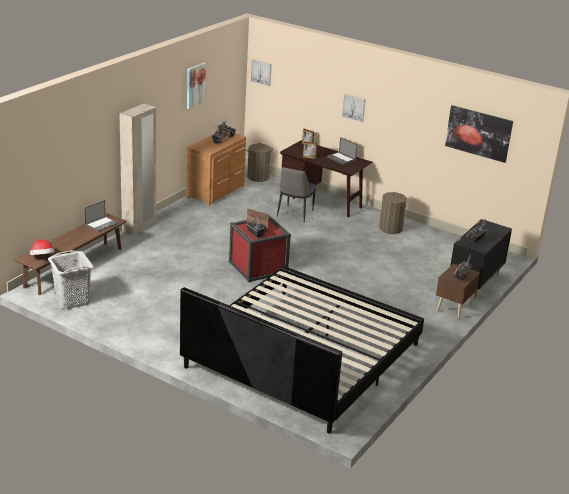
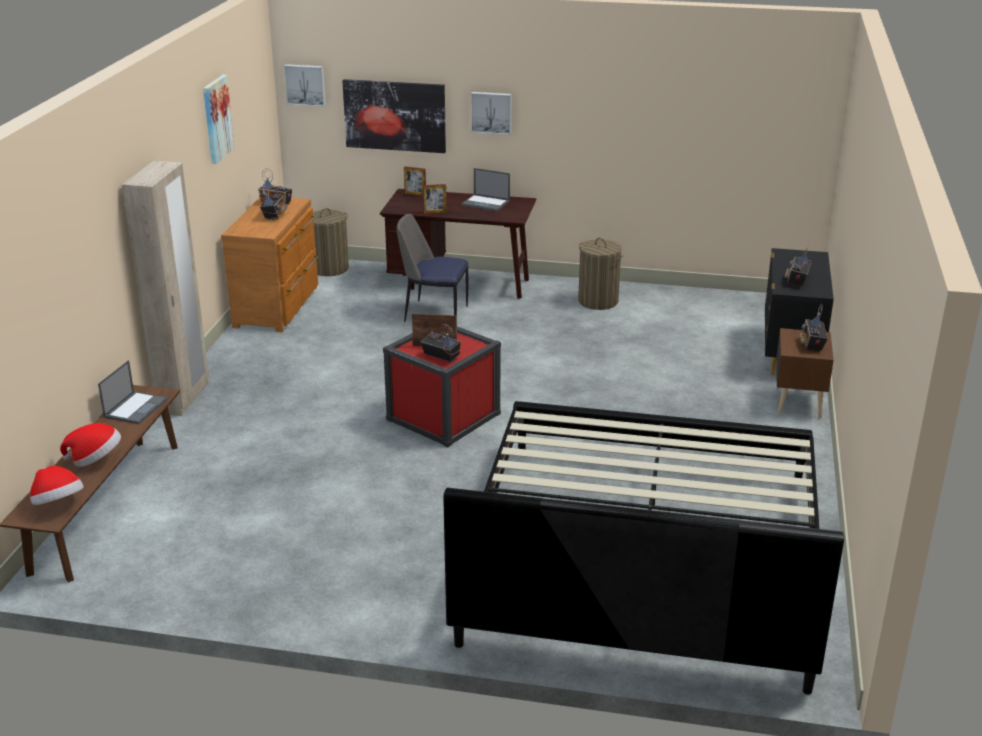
camera: 20 degrees left, 0 degrees up
(69, 243) = (96, 460): none -> hat
(72, 301) = (146, 575): grey laundry basket -> none
(294, 214) = (434, 313): chair -> chair turned 105 degrees clockwise
(478, 133) = (724, 111): picture -> picture (395, 115)

